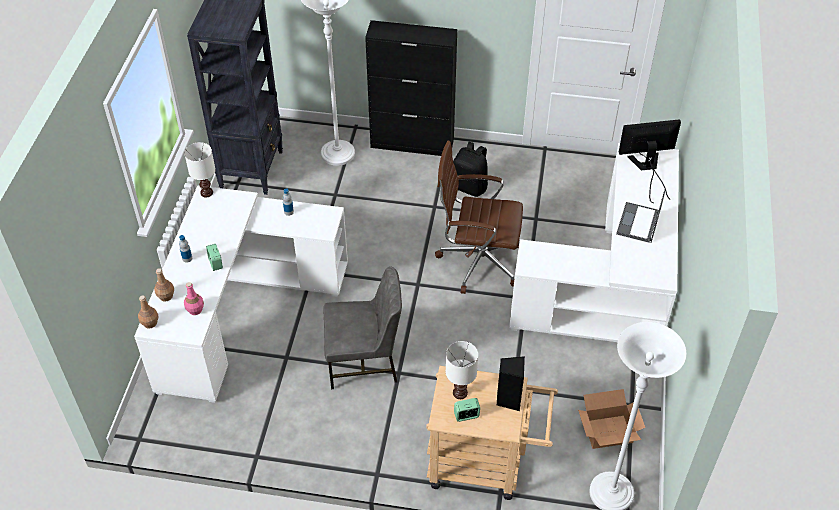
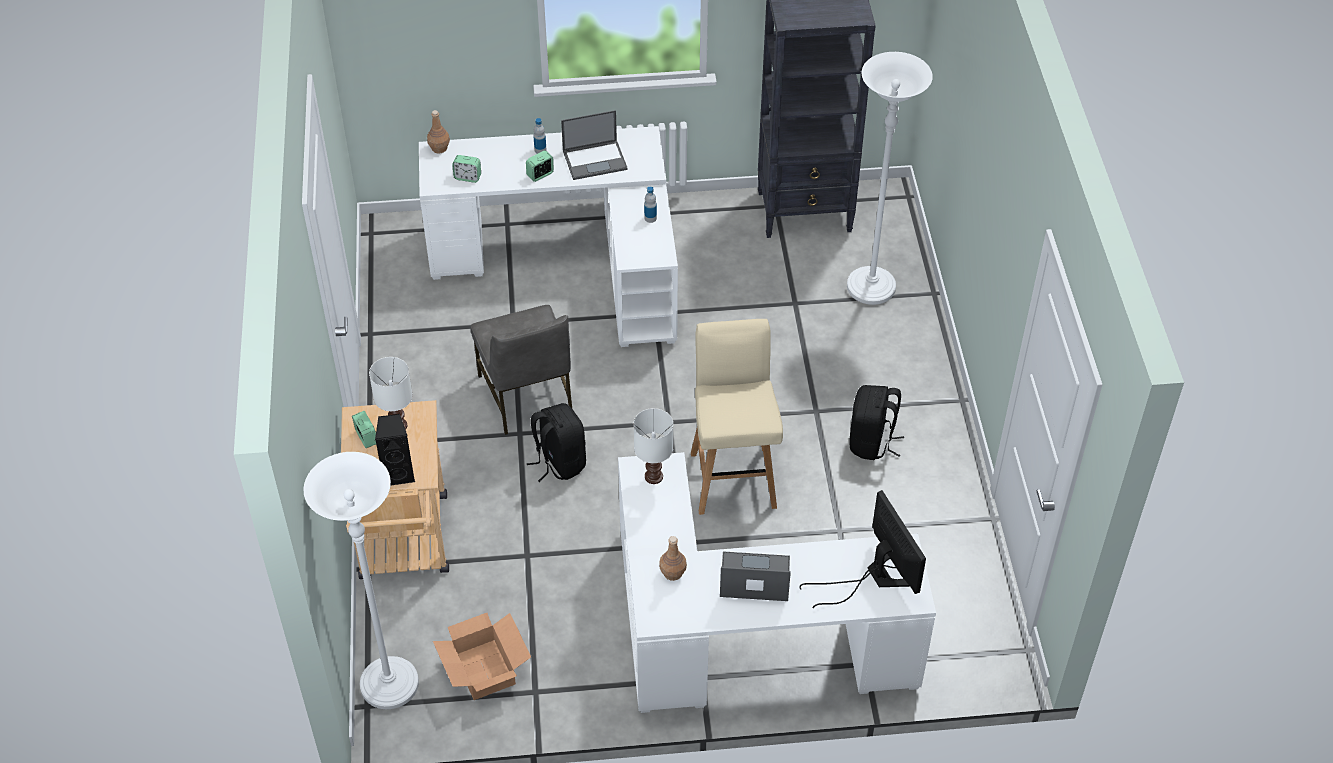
camera: 75 degrees right, 0 degrees up
(166, 296) = (480, 149): brown bottle -> brown bottle (673, 573)
(195, 309) = (467, 177): pink bottle -> alarm clock
(206, 193) = (648, 137): white table lamp -> white table lamp (653, 476)
(216, 227) = (595, 160): none -> laptop
(412, 144) = (929, 361): black cabinet -> none
(434, 354) = (559, 462): none -> black backpack
(477, 260) = (733, 478): brown office chair -> beige stool

